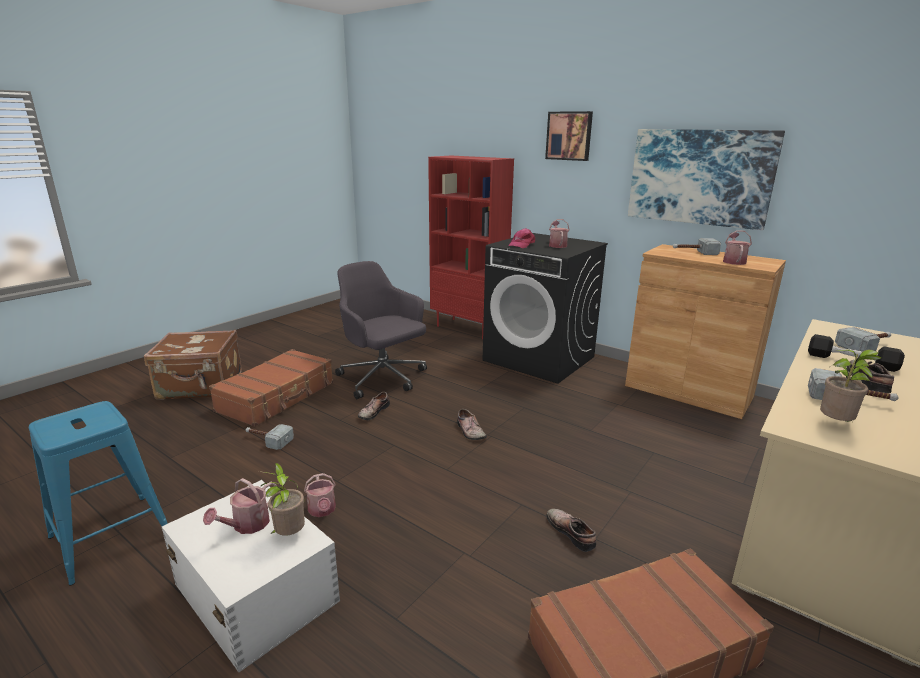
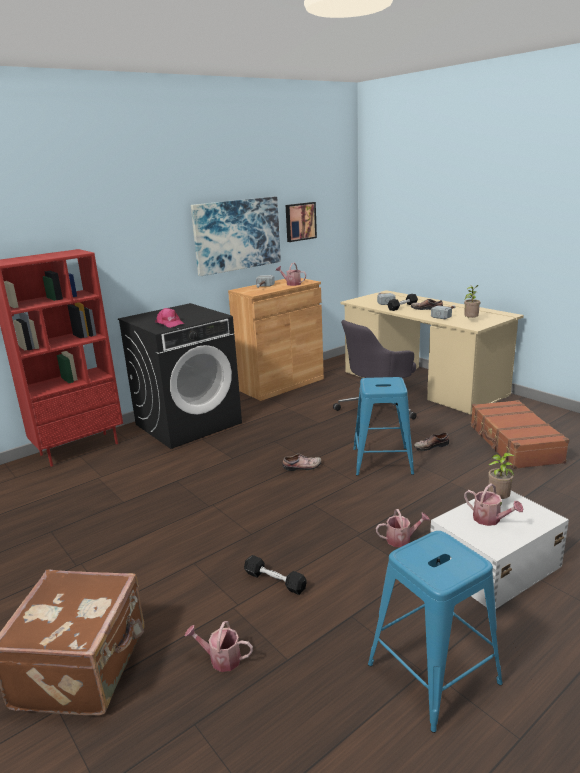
camera: 75 degrees left, 0 degrees up
(267, 440) = (275, 581): hammer -> black dumbbell
(277, 397) = (170, 583): brown suitcase -> none
(373, 412) = (244, 513): shoe -> none
(383, 378) = (171, 506): grey office chair -> grey office chair (376, 410)
(504, 487) = (382, 461): none -> blue stool
(557, 245) = (184, 315): watering can -> watering can (221, 659)
(569, 136) = (131, 218): picture -> picture (300, 221)

